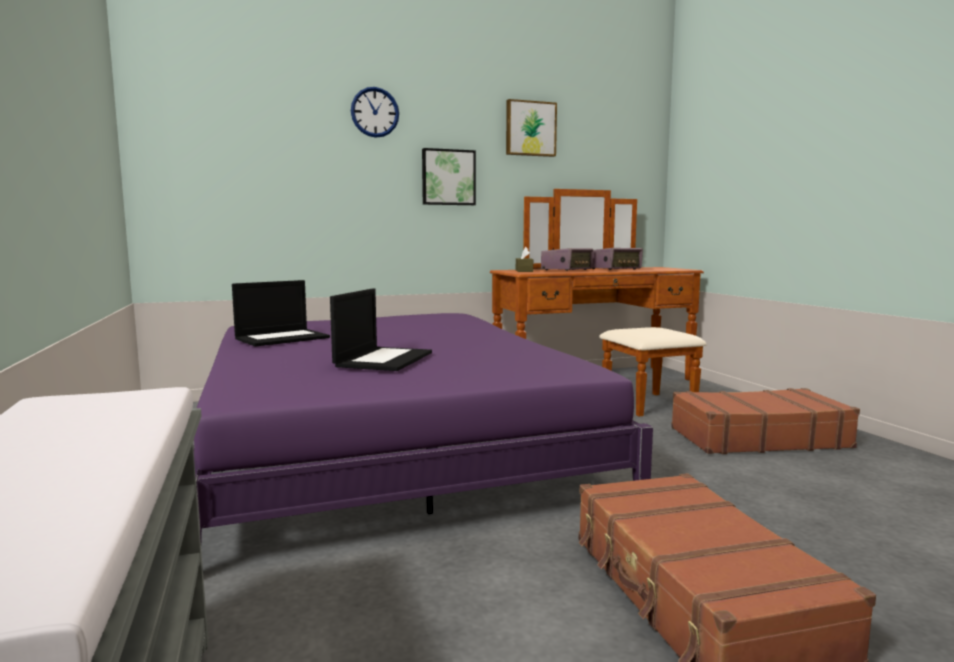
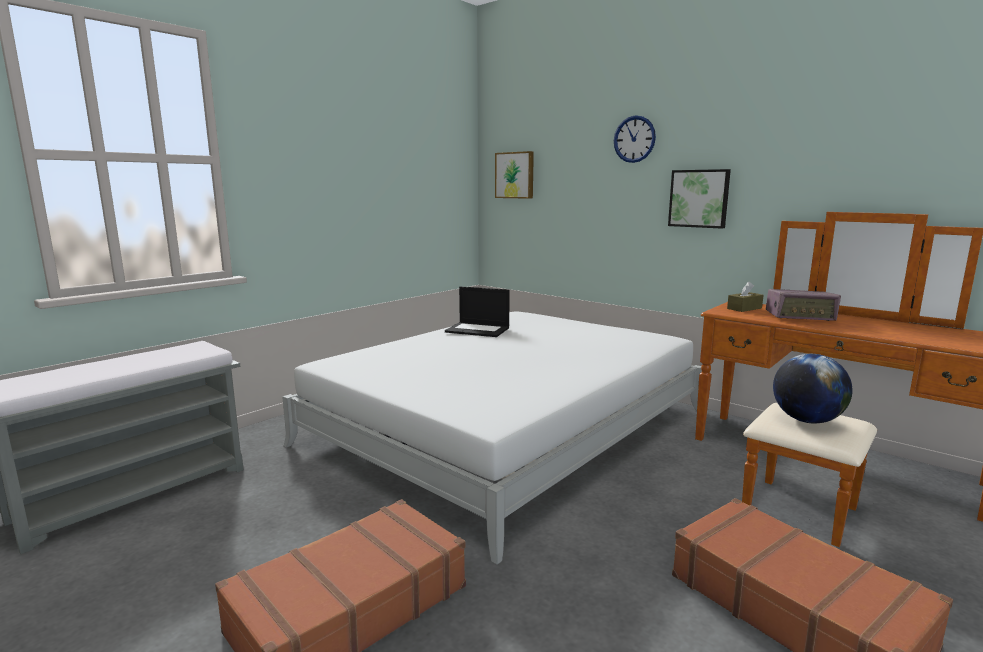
camera: 60 degrees right, 5 degrees up
(384, 359) = (444, 363): laptop -> none
(386, 441) = (507, 426): purple bed -> white bed
(530, 129) = (809, 137): picture -> picture (515, 175)
(615, 269) = (879, 328): radio -> none
(652, 330) = (806, 420): none -> globe

